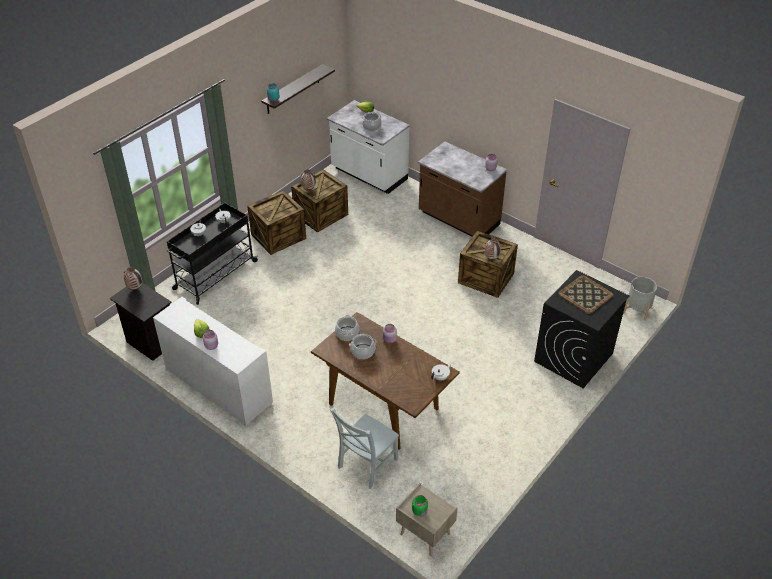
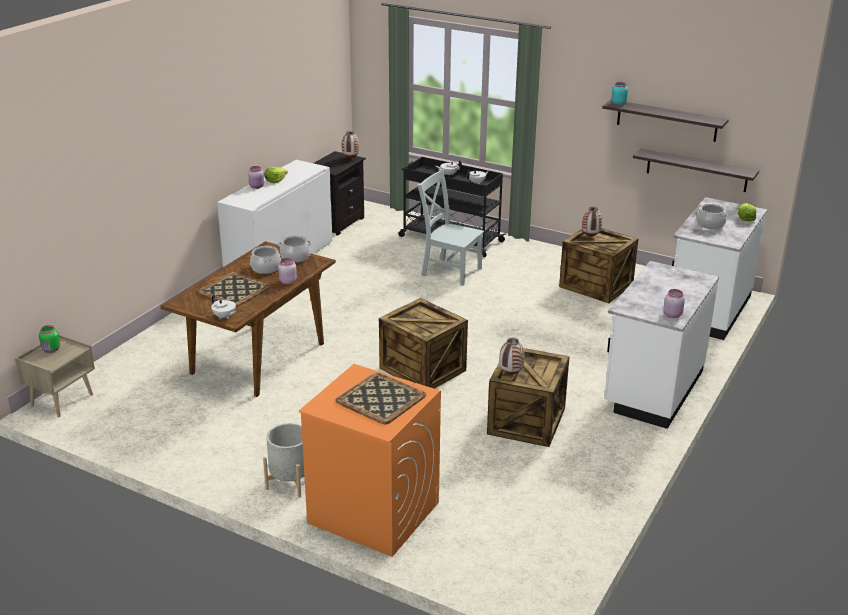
camera: 80 degrees right, 15 degrees down
(278, 236) = (537, 264): crate -> crate (423, 369)
(313, 106) = (697, 170): none -> shelf
(366, 465) = (167, 355): grey chair -> grey chair (449, 271)
(397, 371) = (234, 290): none -> tray
(458, 220) = (652, 389): brown counter -> white counter
(573, 357) = (373, 512): black washing machine -> orange washing machine
(637, 309) = (512, 590): grey planter -> grey planter (290, 482)

